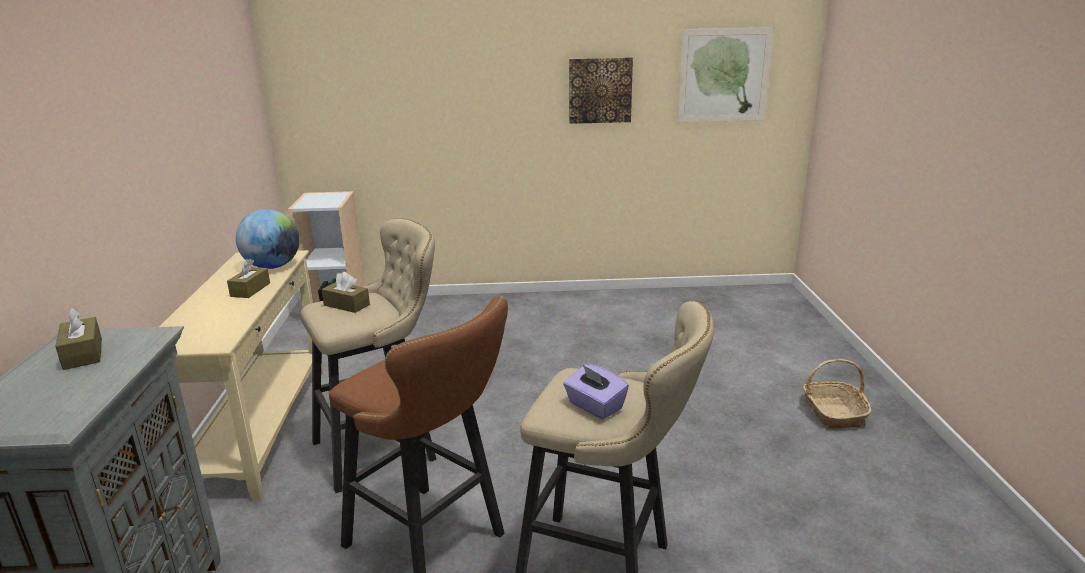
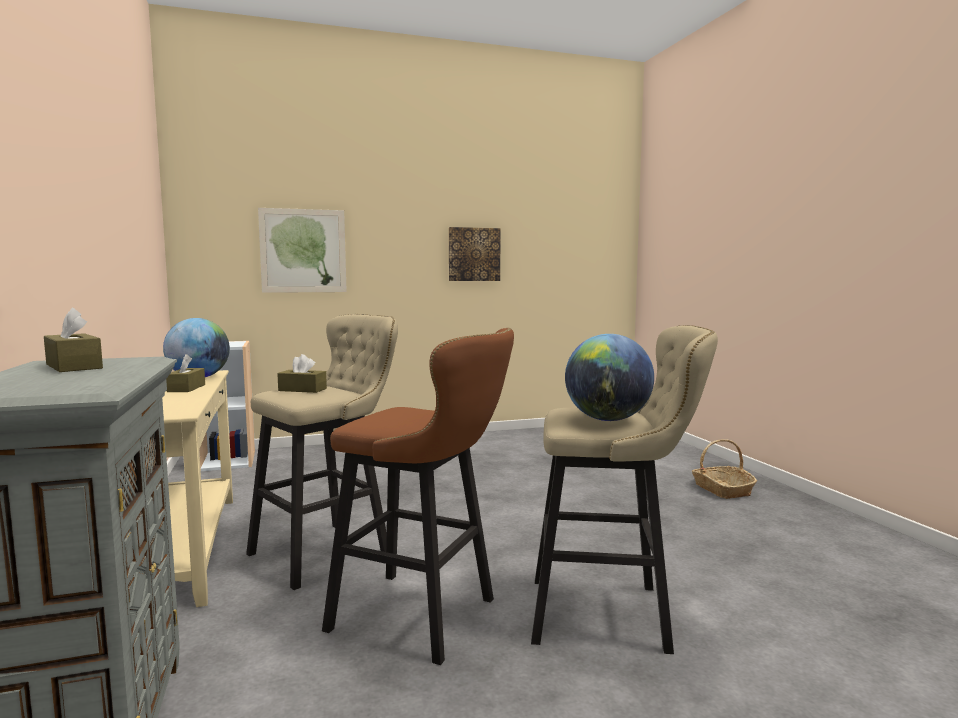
camera: 15 degrees left, 15 degrees down
(594, 406) = (607, 419): purple tissue box -> globe
(724, 75) = (569, 246): picture -> picture (303, 251)

